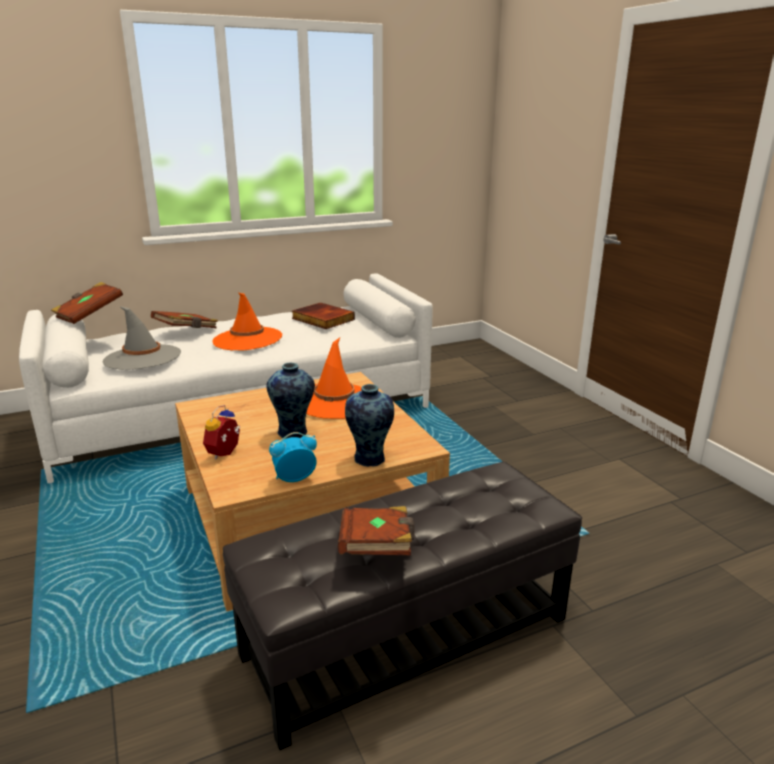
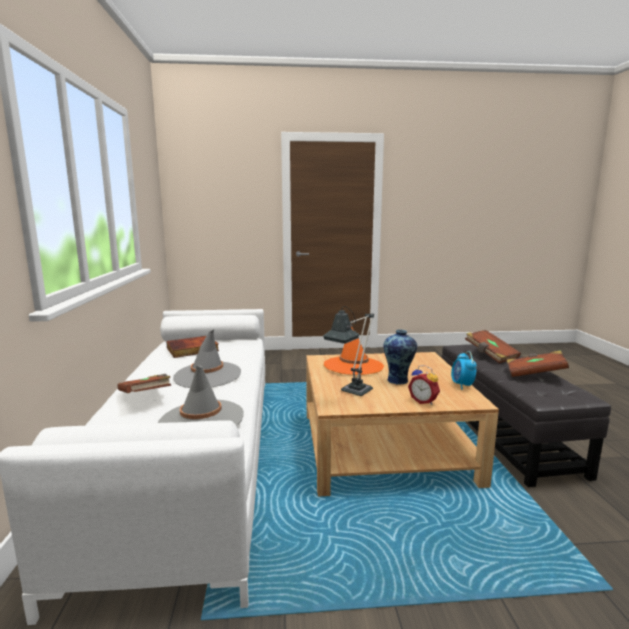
camera: 70 degrees left, 10 degrees down
(89, 315) = (101, 411): brown book -> brown book (490, 355)
(239, 411) = (353, 393): none -> table lamp
(247, 339) = (207, 375): orange hat -> grey hat
(369, 459) = (440, 367): vase -> none

